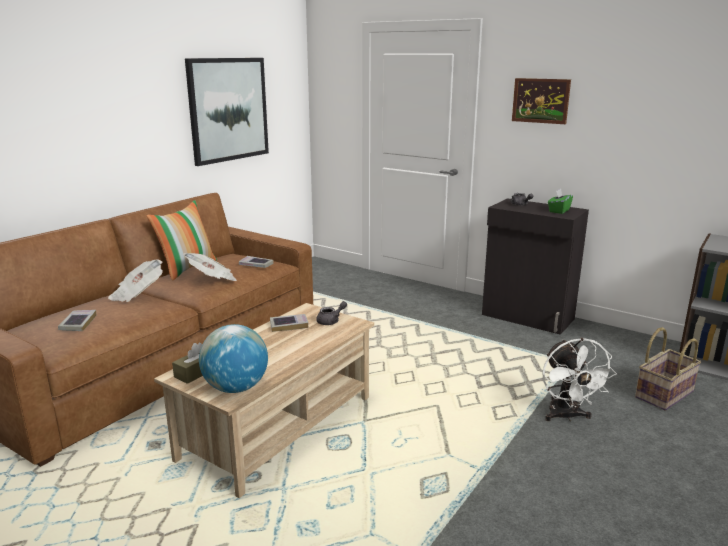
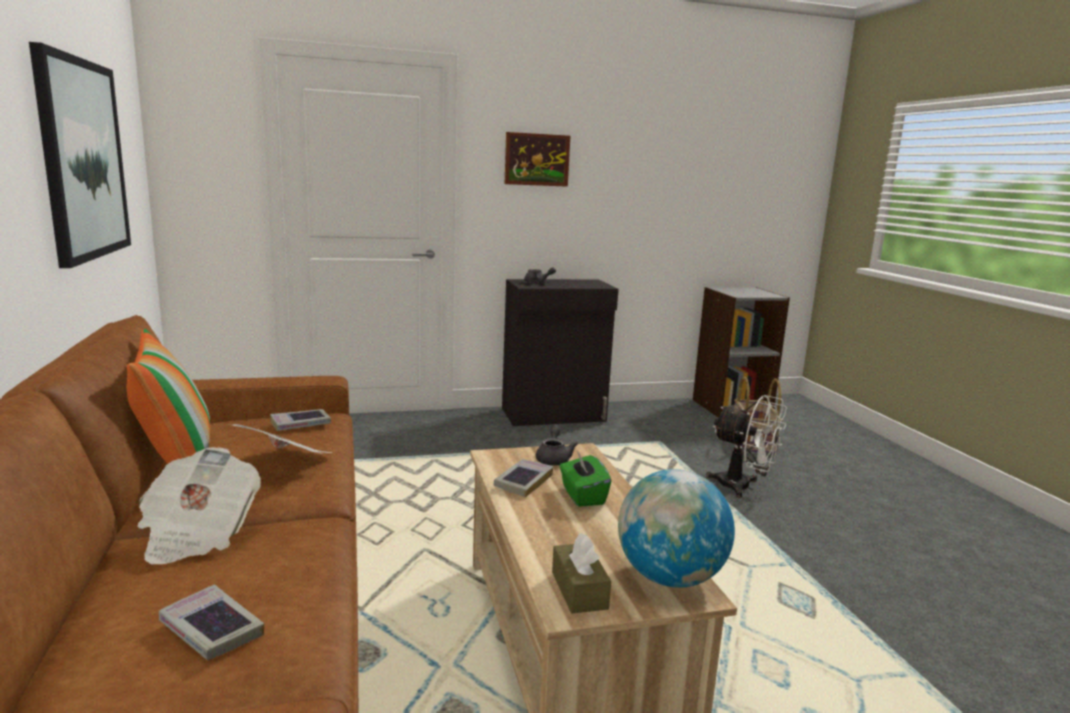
camera: 50 degrees left, 5 degrees down
(559, 211) = (584, 283): green tissue box -> green tissue box (582, 496)

